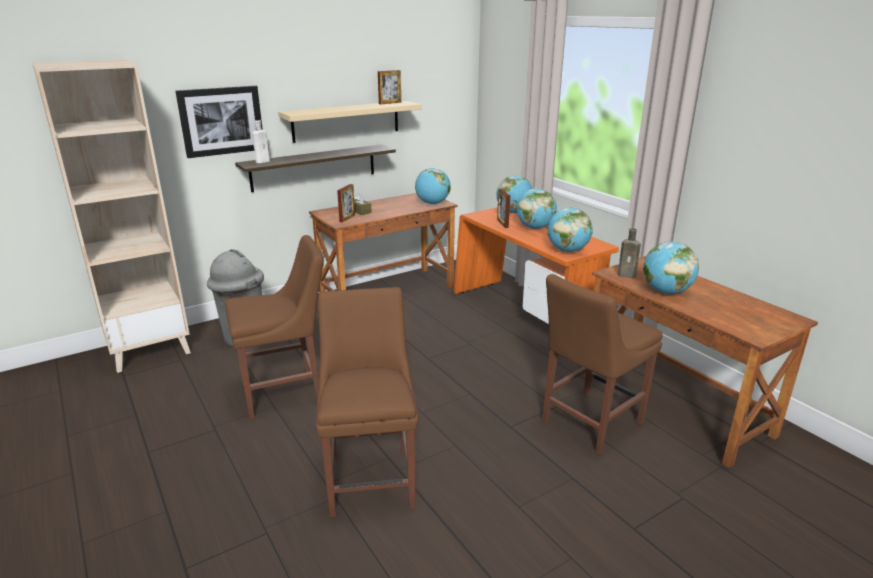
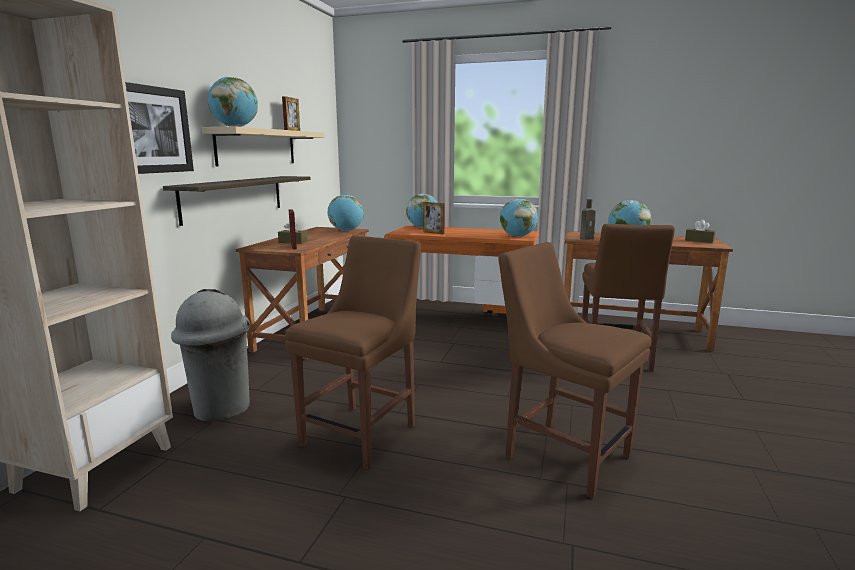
camera: 40 degrees left, 10 degrees down
(263, 161) = (200, 184): white bottle -> none
(535, 228) = (462, 231): globe -> globe (235, 127)
(766, 320) = (699, 240): none -> brown tissue box

